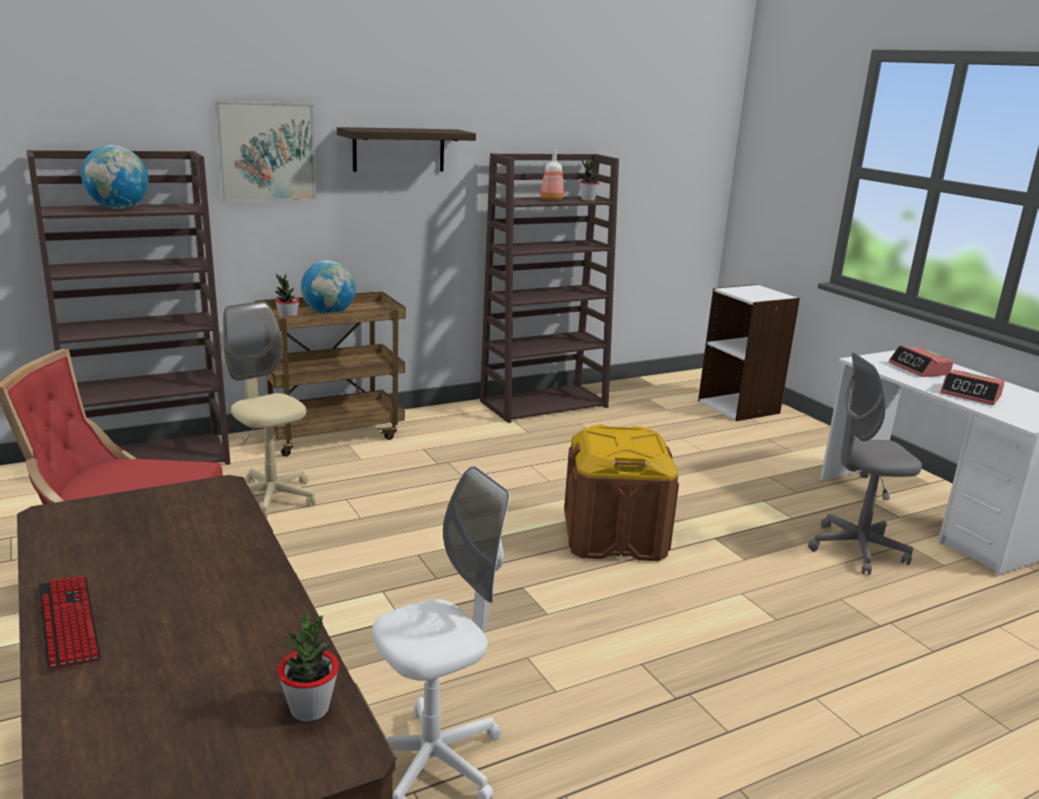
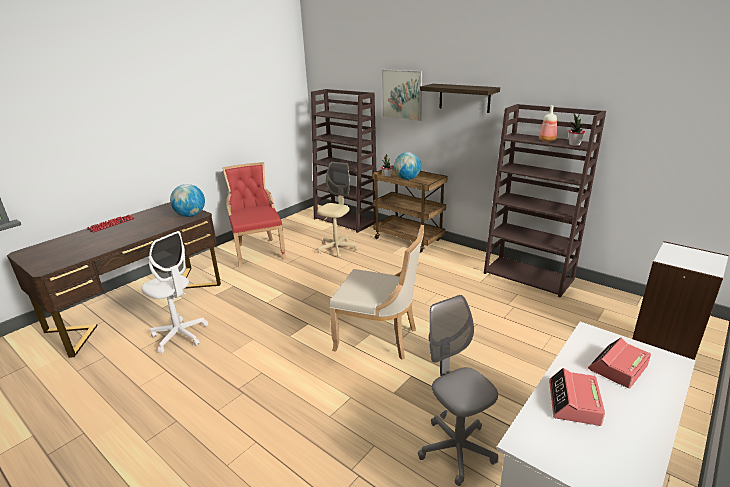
camera: 70 degrees right, 5 degrees up
(118, 208) = (341, 115): globe -> globe (191, 215)
(309, 709) = (65, 260): potted plant -> none
(614, 536) = (379, 338): brown storage box -> beige chair

